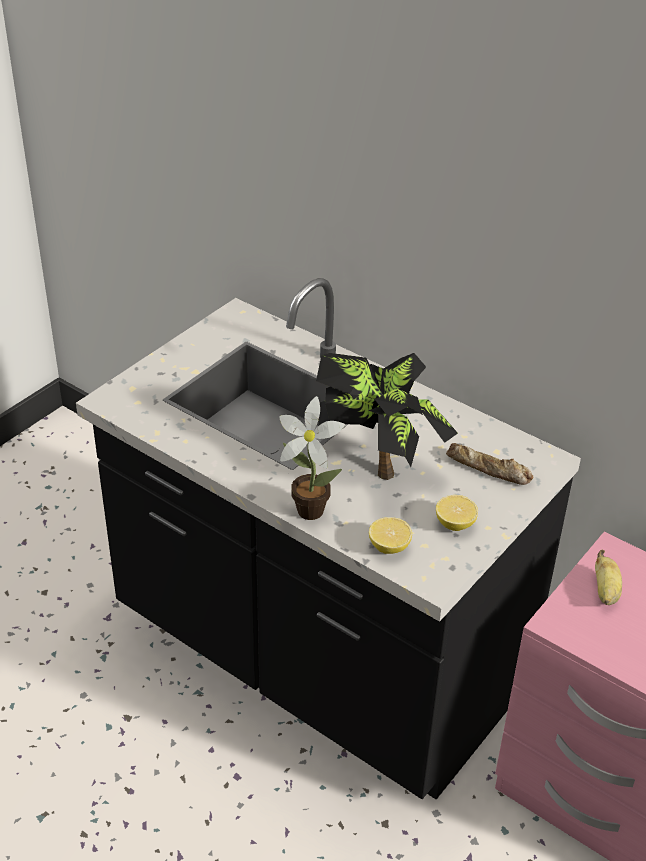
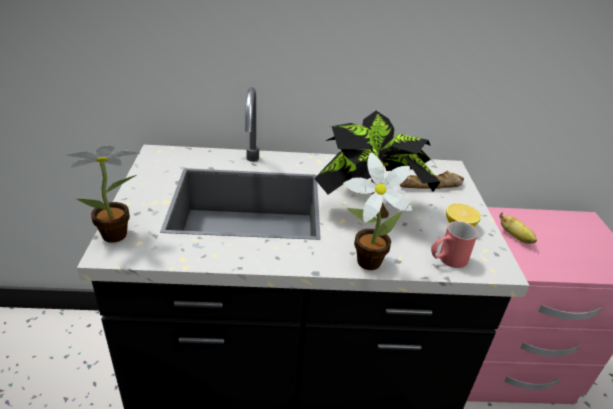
camera: 40 degrees left, 5 degrees down
(128, 388) = (119, 235): none -> potted plant
(389, 546) = (447, 260): lemon -> red mug

